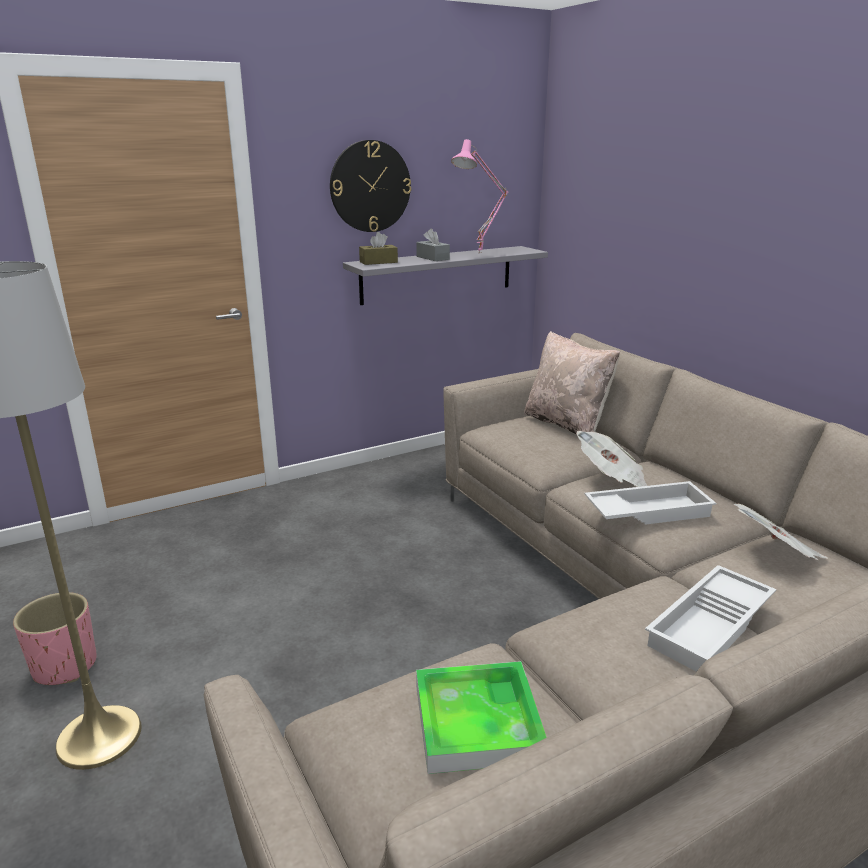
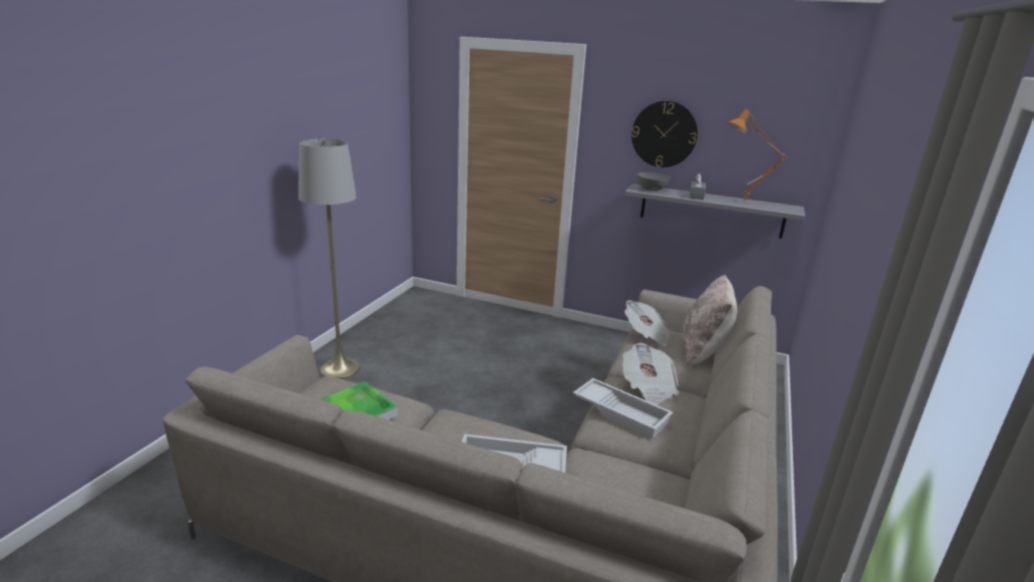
camera: 50 degrees right, 0 degrees up
(64, 666) = (367, 340): pink planter -> none
(378, 262) = (652, 189): brown tissue box -> grey bowl
(481, 253) = (744, 202): pink table lamp -> orange table lamp
(776, 554) = (639, 478): newspaper -> newspaper (646, 335)

